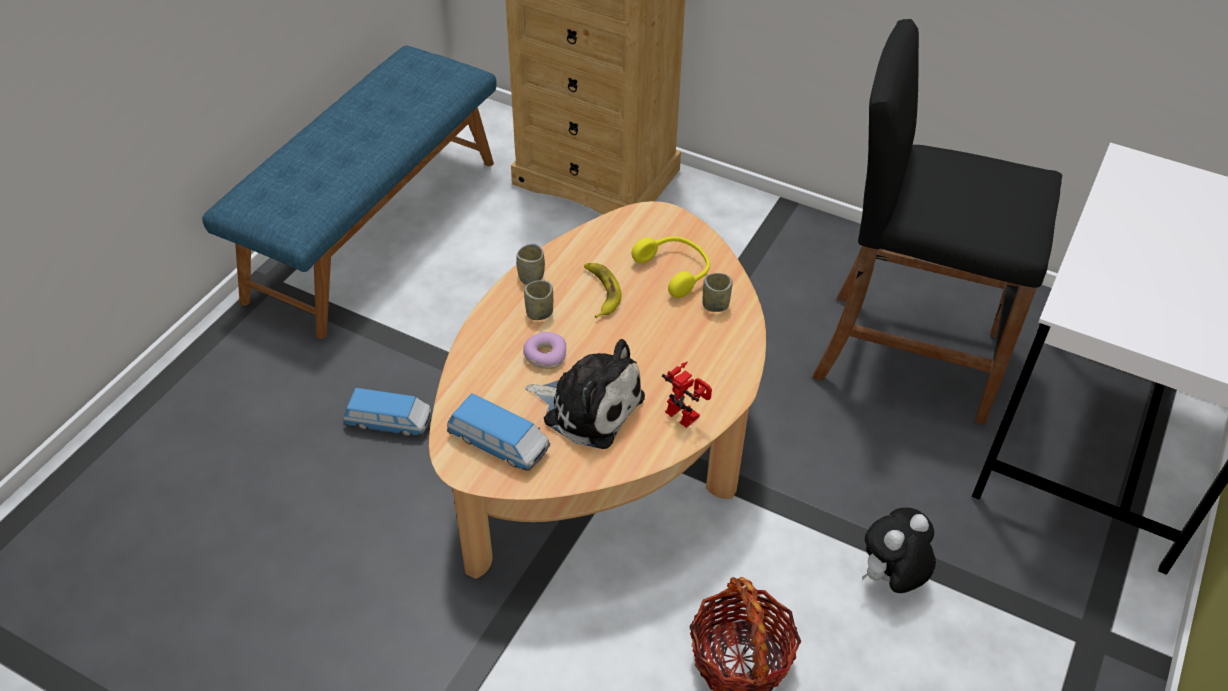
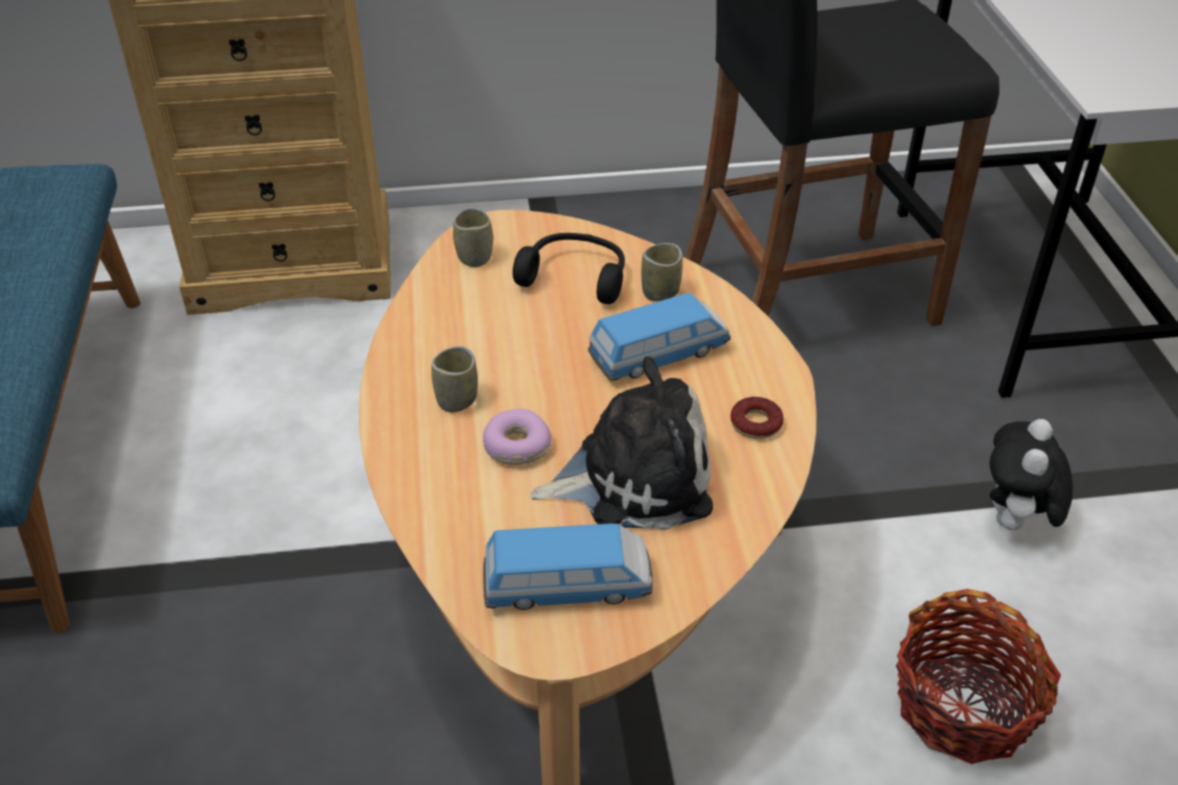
camera: 35 degrees left, 5 degrees down
(389, 422) = (268, 686): toy car -> toy car (659, 354)
(531, 277) = (402, 364): cup -> cup (474, 257)
(600, 292) = (510, 340): banana -> none
(675, 270) = (575, 277): yellow headphones -> black headphones
(687, 413) = (756, 423): toy robot -> donut

